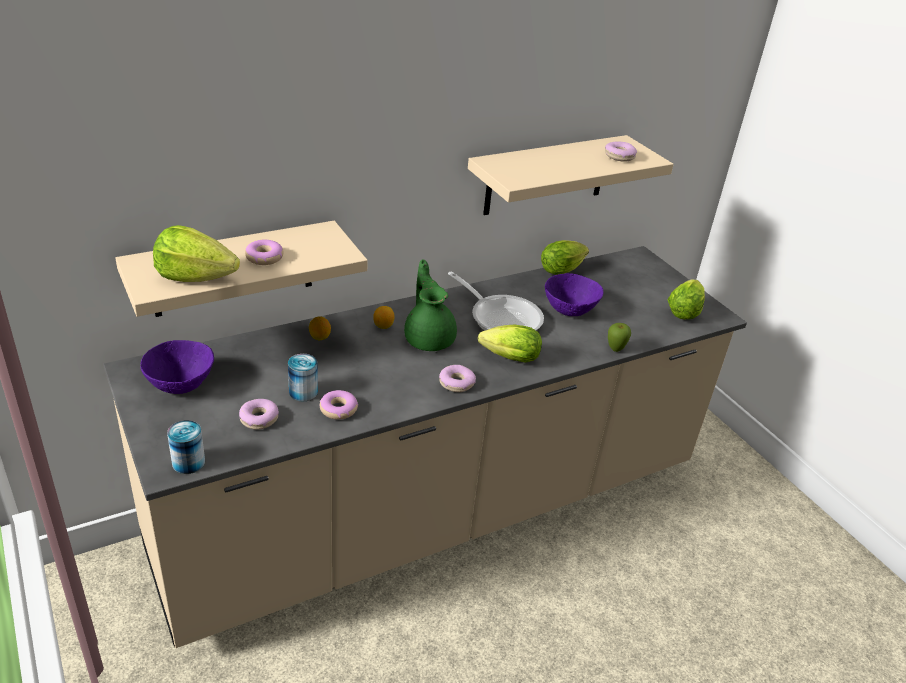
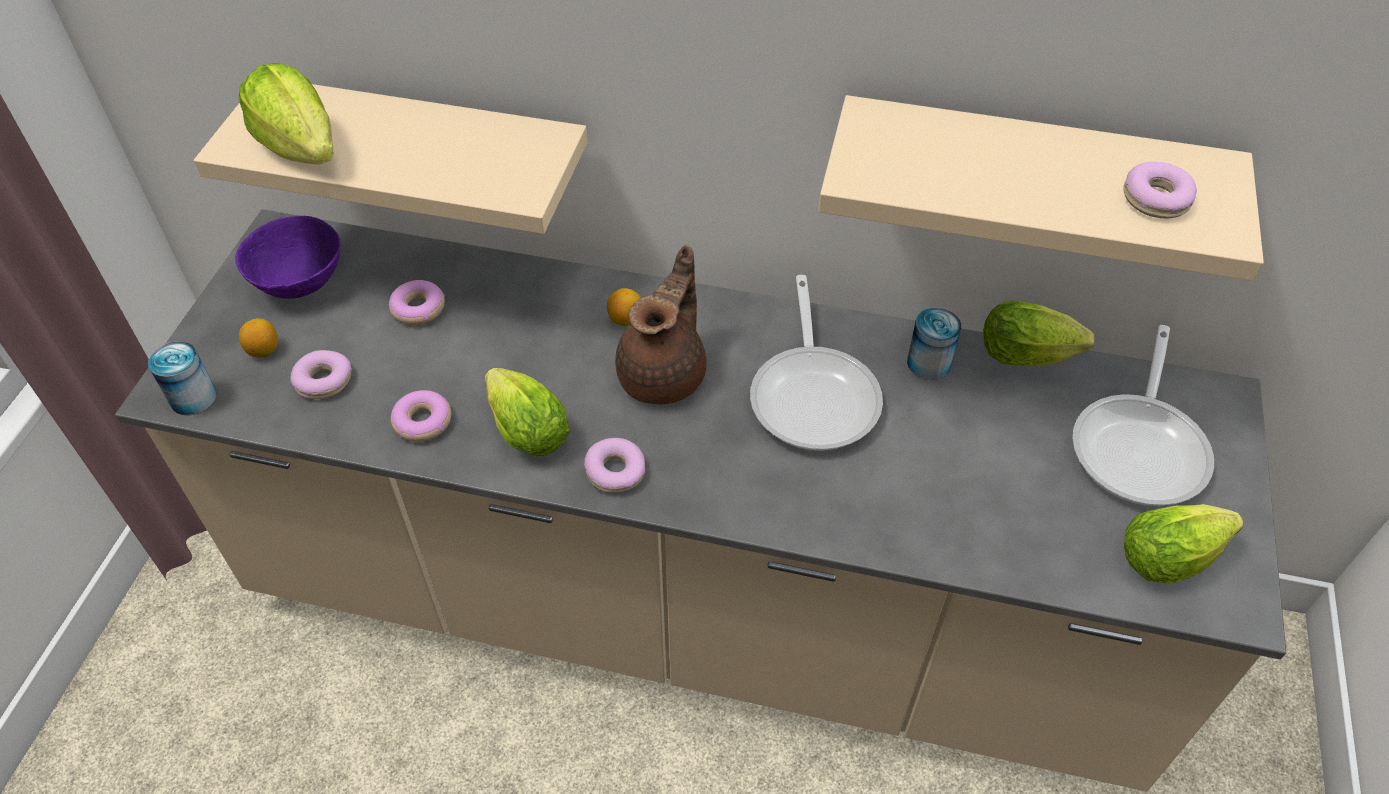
camera: 45 degrees right, 15 degrees up
(264, 257) = (415, 152): donut -> donut (418, 308)
(303, 392) = (413, 370): can -> can (928, 363)
(319, 337) = (524, 295): lemon -> lemon (264, 350)
(429, 338) = (665, 373): green teapot -> brown teapot
(506, 358) = (738, 470): lettuce -> lettuce (524, 428)
(569, 310) = (947, 439): purple bowl -> none
(615, 349) = (938, 558): apple -> none
(634, 282) = (1141, 447): none -> frying pan

